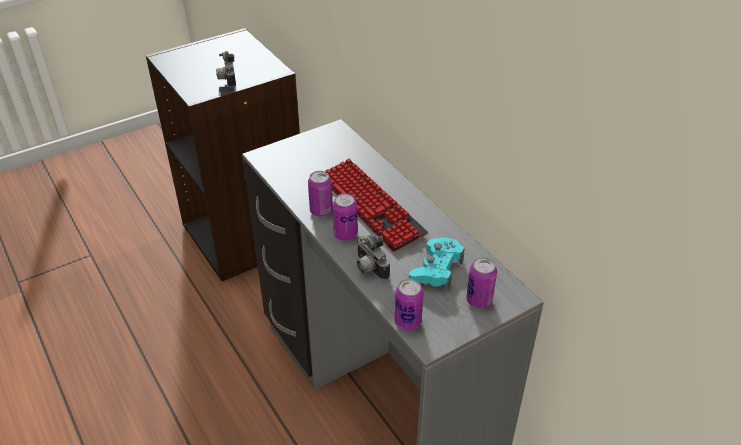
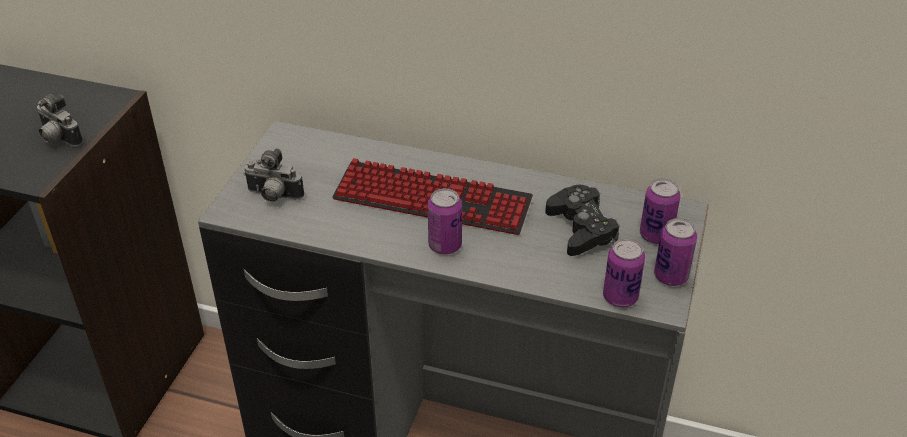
camera: 40 degrees left, 0 degrees up
(321, 211) = (385, 235): can -> can (670, 276)
(369, 269) = (515, 267): camera -> camera (273, 197)
(436, 269) = (581, 228): turquoise game controller -> black game controller

